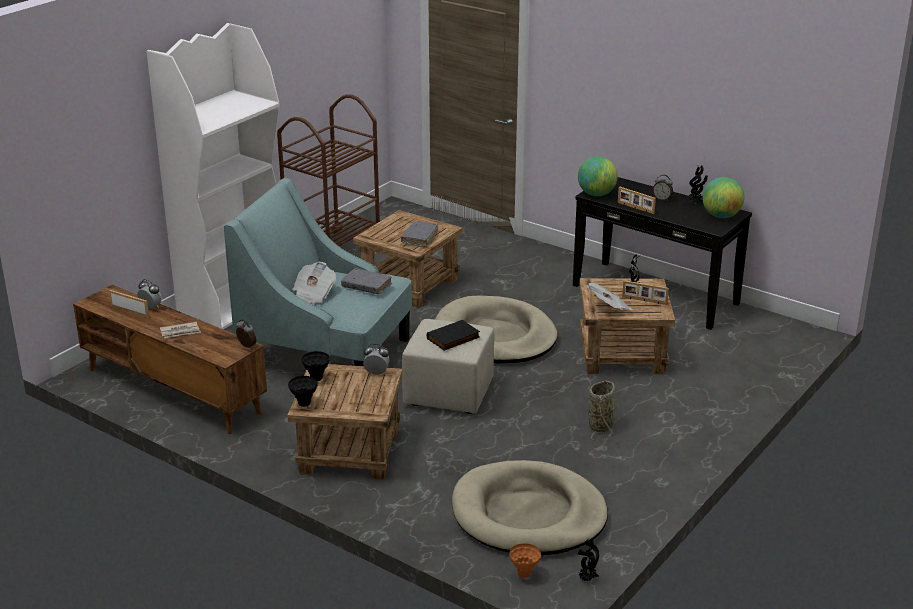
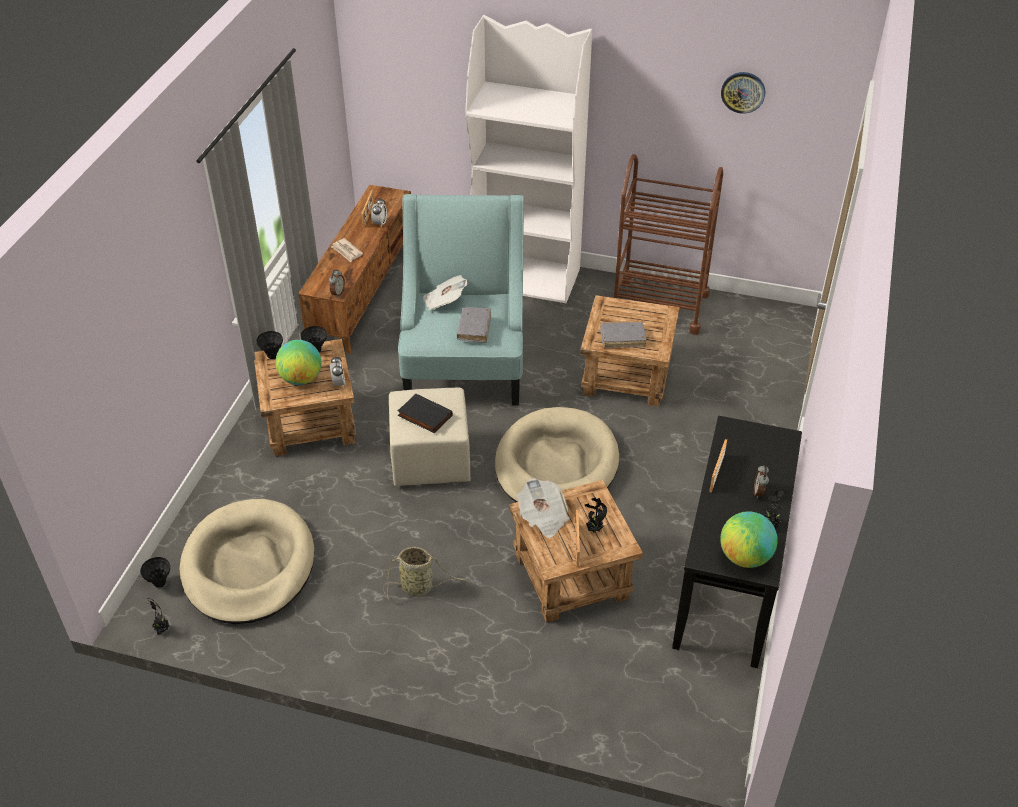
camera: 70 degrees right, 15 degrees up
(323, 31) = (743, 92): none -> wall clock
(524, 574) = (160, 583): orange vase -> black vase
(596, 194) = (733, 432): globe -> globe (301, 379)

